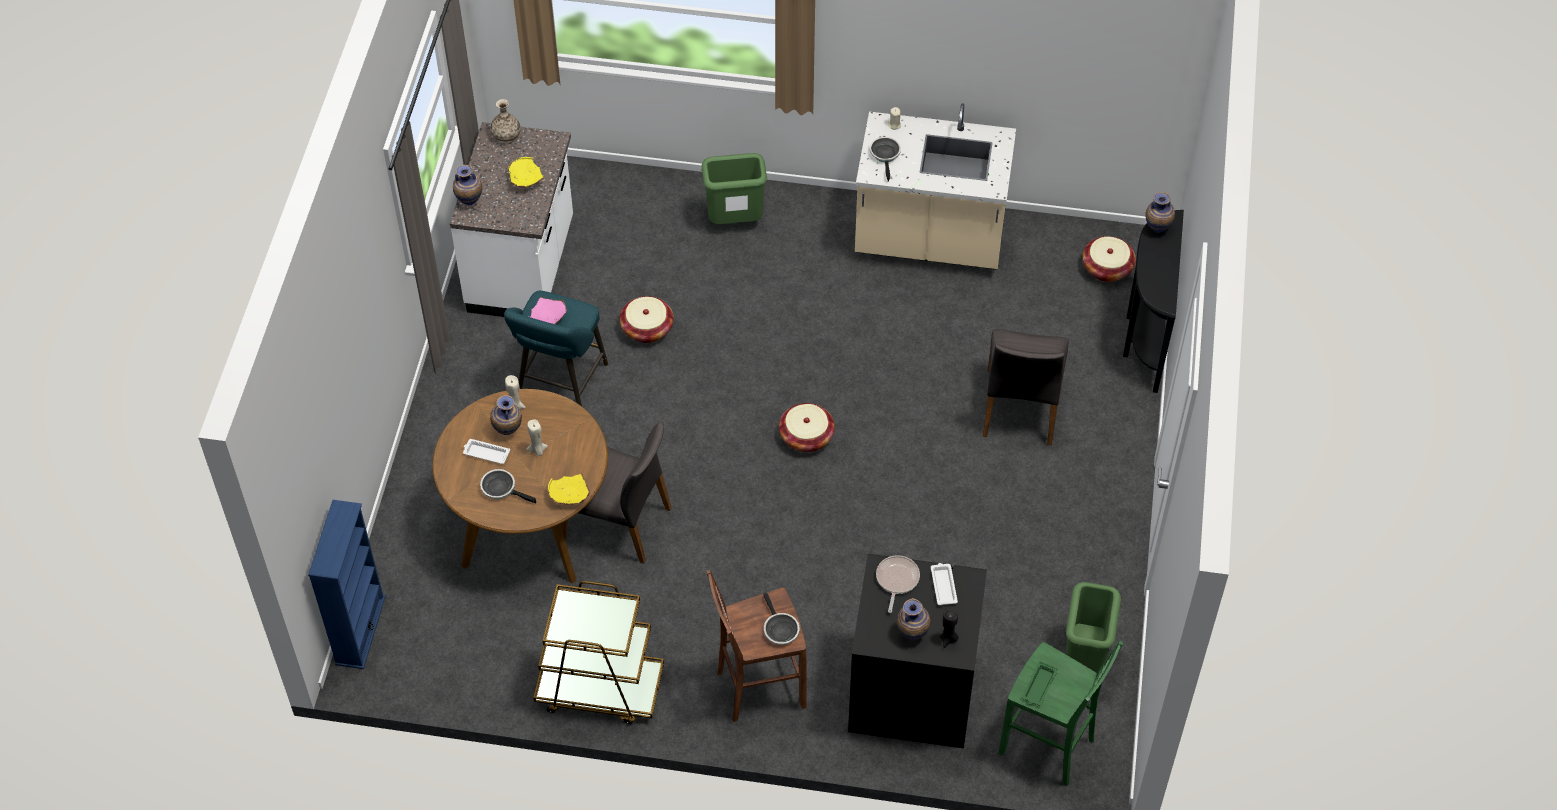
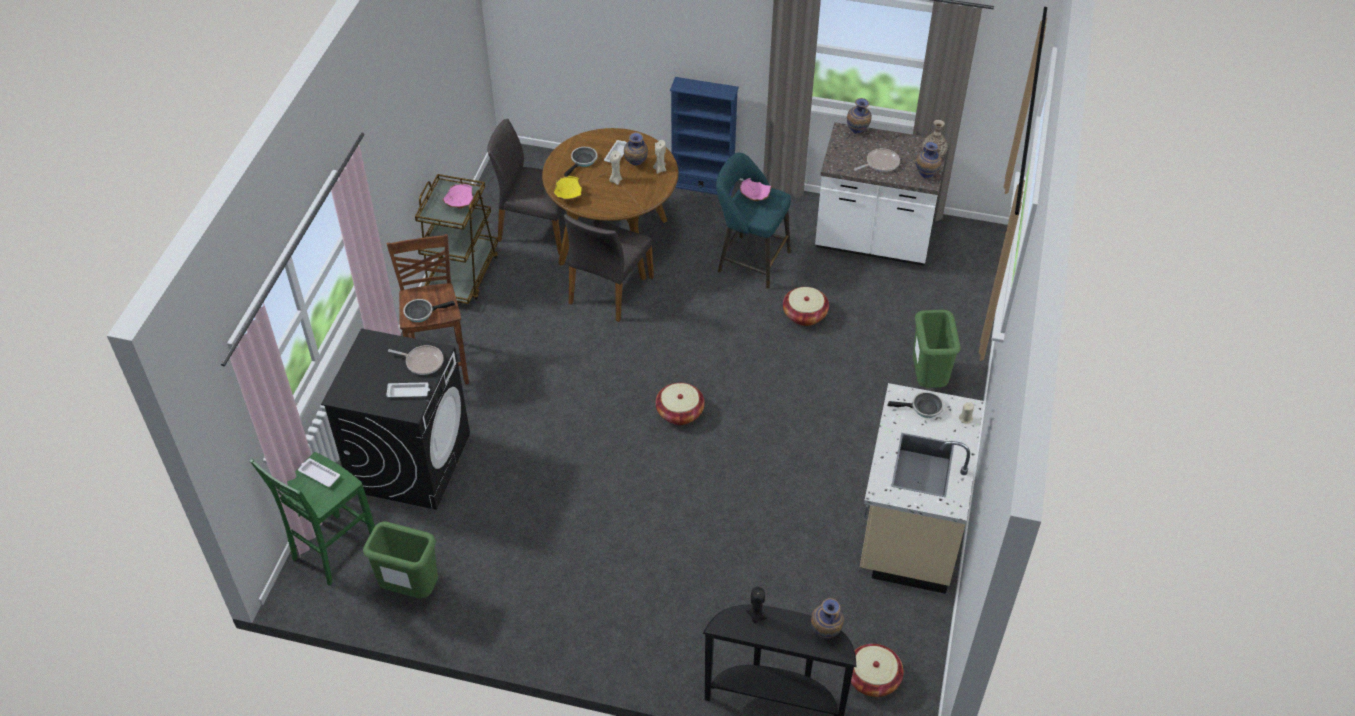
camera: 95 degrees right, 5 degrees down
(360, 630) = (540, 156): blue bookcase -> blue bookcase (702, 185)
(525, 181) = (880, 163): yellow bowl -> frying pan
(593, 611) = (459, 204): none -> pink bowl
(912, 634) = (367, 367): vase -> vase (926, 176)
(948, 639) = (355, 390): black candle -> black candle (756, 616)
(1020, 408) = (696, 576): grey chair -> grey chair (537, 228)
(1039, 686) = (319, 474): green tray -> white tray

